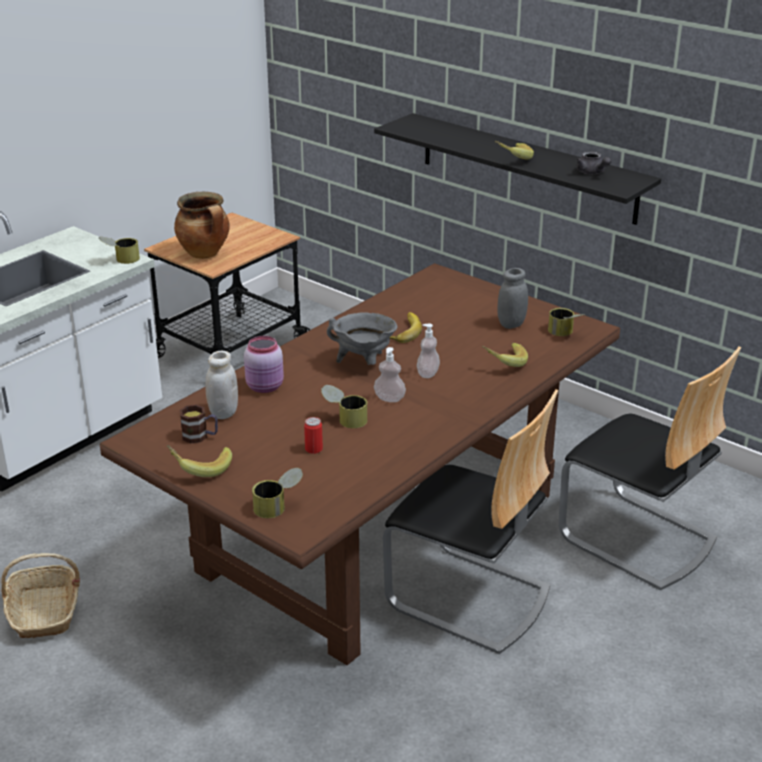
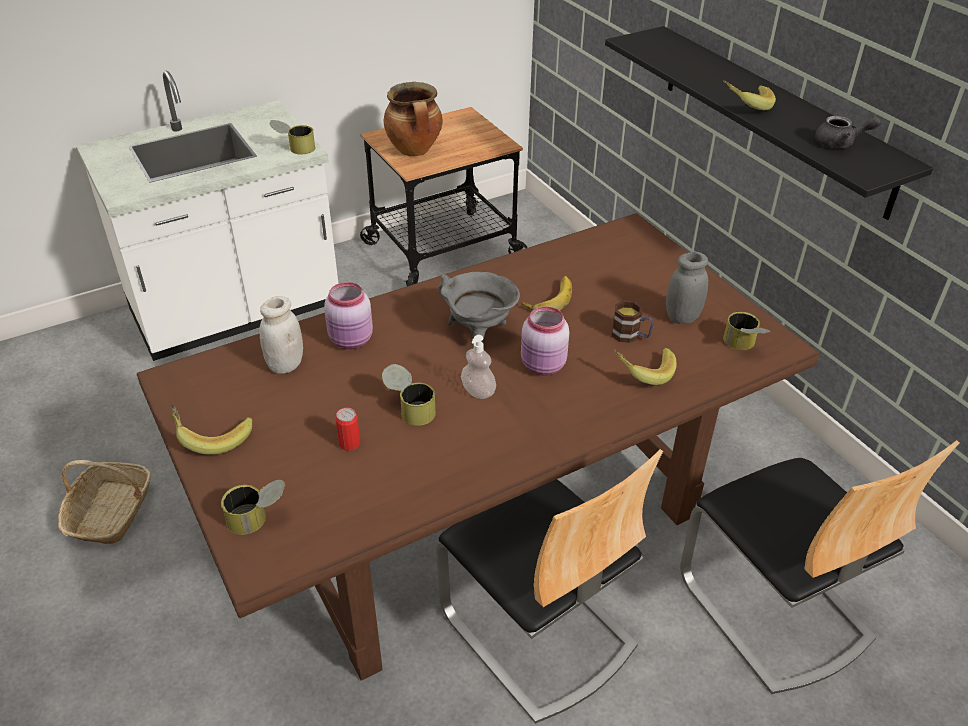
camera: 20 degrees right, 10 degrees up
(200, 436) = (241, 391): mug -> mug (631, 336)
(428, 373) = (543, 366): soap dispenser -> pink jar
(592, 173) = (840, 143): grey teapot -> grey teapot turned 75 degrees counterclockwise

